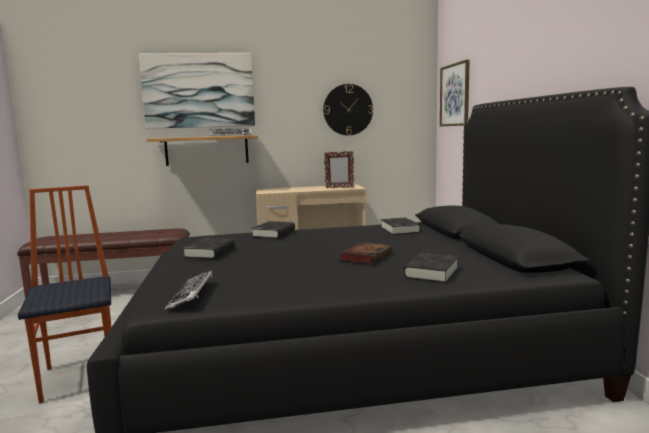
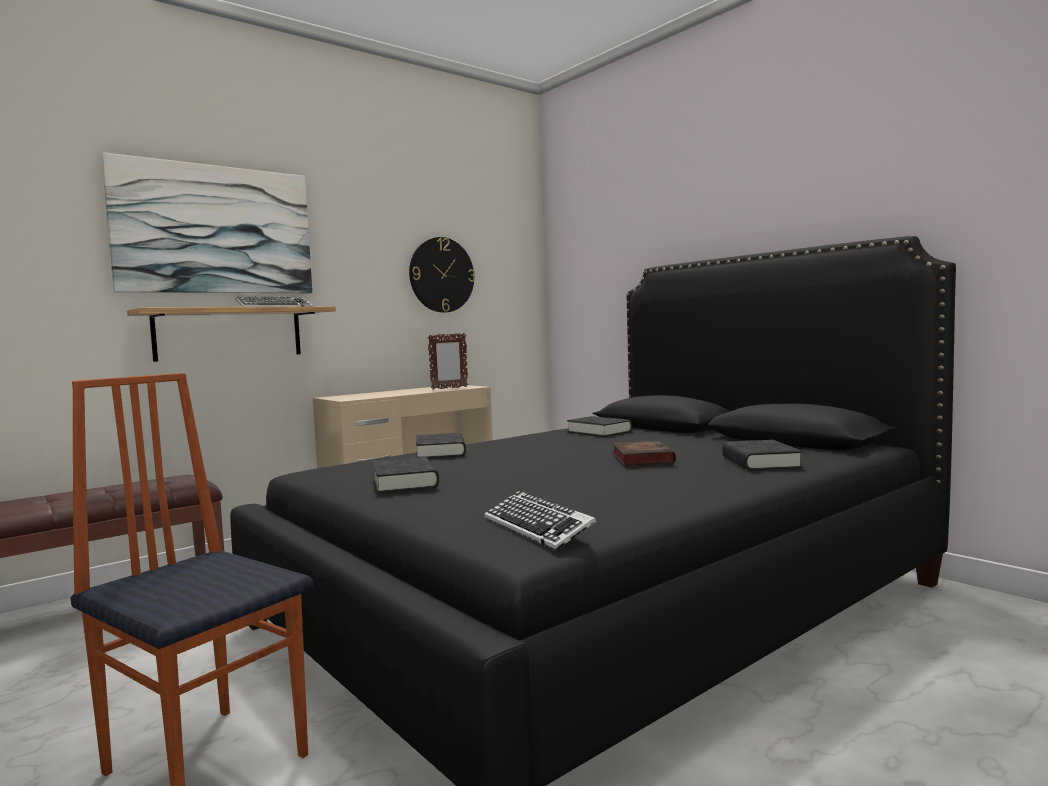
camera: 30 degrees left, 5 degrees down
(455, 95) = (587, 259): picture -> none

